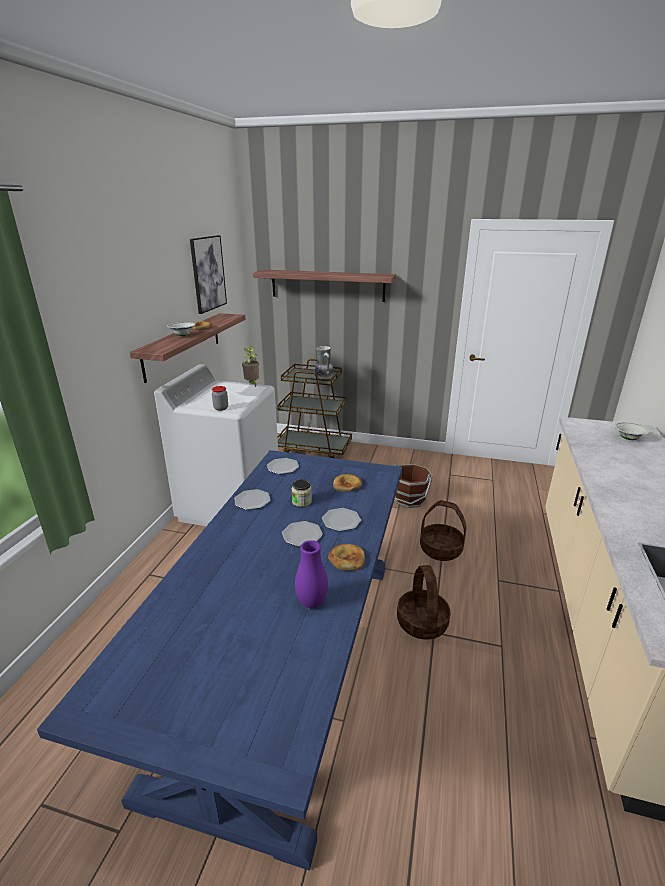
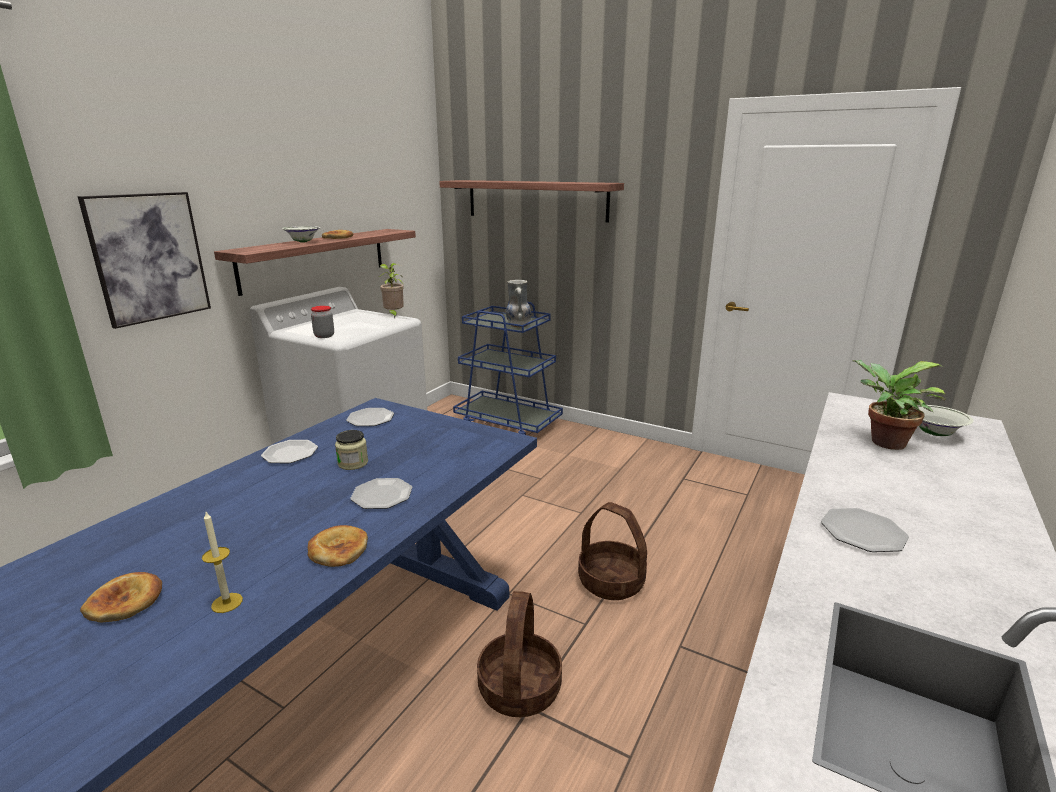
camera: 15 degrees right, 5 degrees down
(208, 273) = (369, 175): picture -> picture (149, 257)
(302, 535) = (309, 506): plate -> plate (862, 533)
(311, 603) = (227, 603): purple vase -> candle
(313, 449) = (508, 423): brown cart -> blue cart
(347, 485) = (435, 451): bread -> bread (126, 601)
(409, 499) = (603, 504): brown bucket -> none
(607, 447) = (883, 442): none -> potted plant

